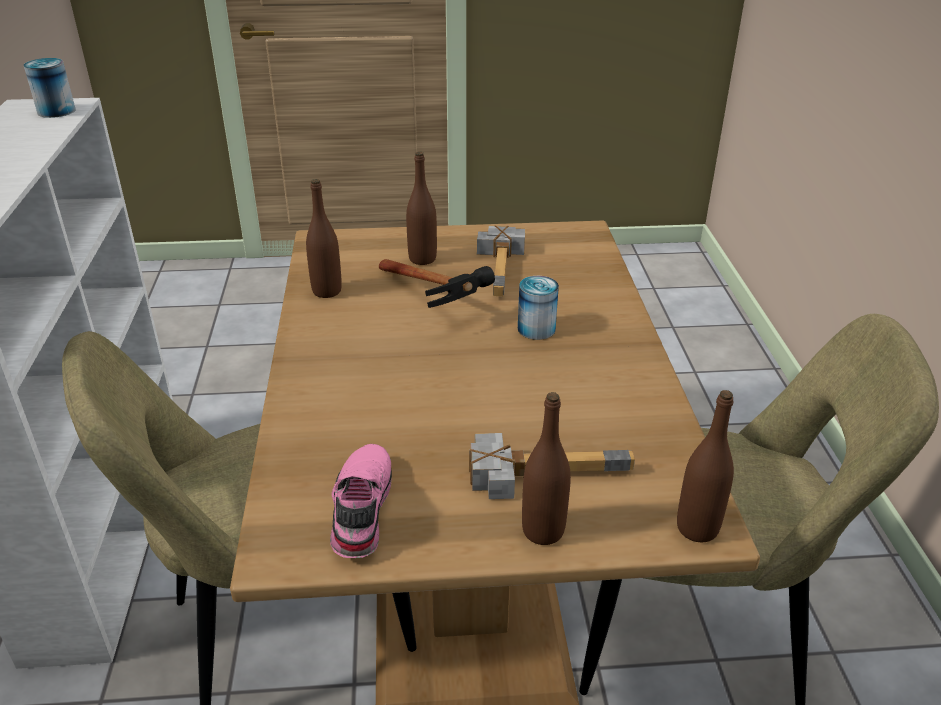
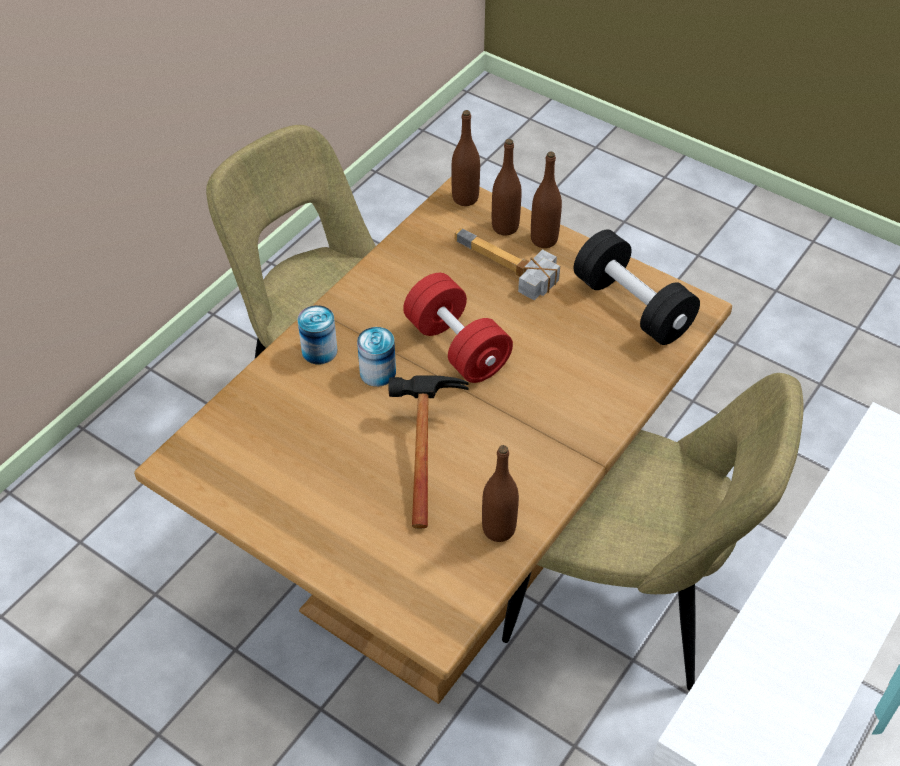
camera: 140 degrees left, 15 degrees up
(56, 111) = (728, 718): can -> can (319, 351)
(359, 508) = (632, 306): pink shoe -> black dumbbell
(422, 259) = (370, 522): brown bottle -> brown bottle (505, 227)
(497, 377) = (457, 347): none -> red dumbbell
(506, 268) = (314, 457): hammer -> none

